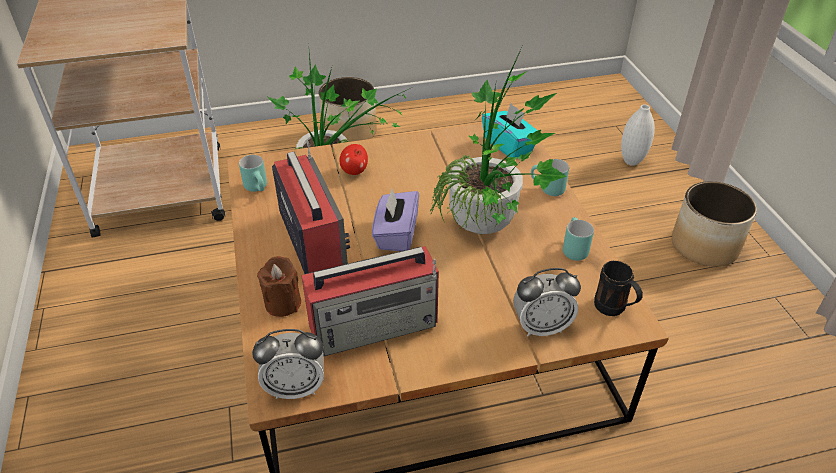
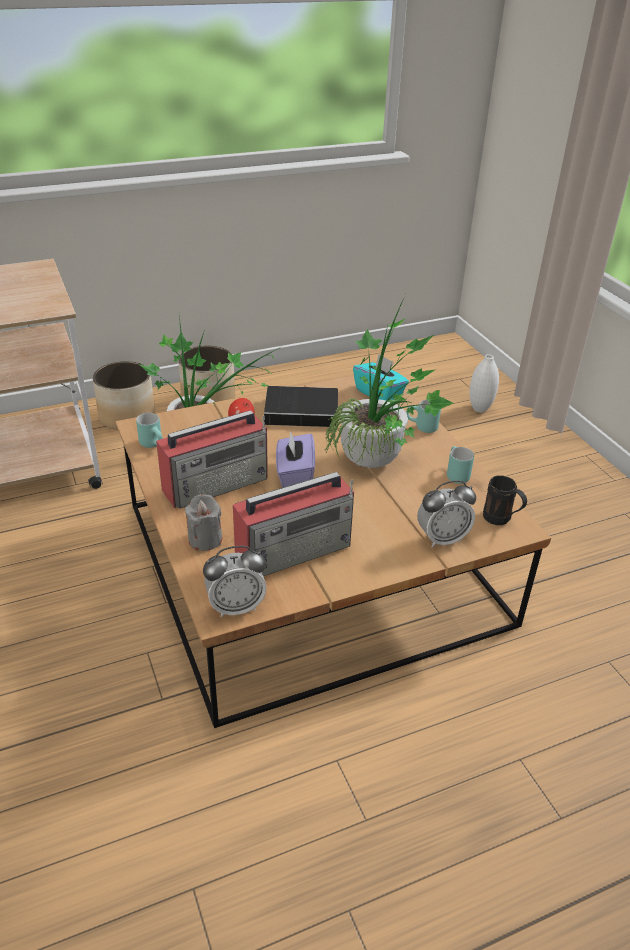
camera: 10 degrees left, 5 degrees down
(283, 303) = (205, 539): brown candle -> grey candle
(312, 238) = (217, 484): radio -> radio turned 90 degrees clockwise
(423, 161) = (304, 411): none -> book
(703, 245) = (556, 476): planter -> planter (126, 416)

